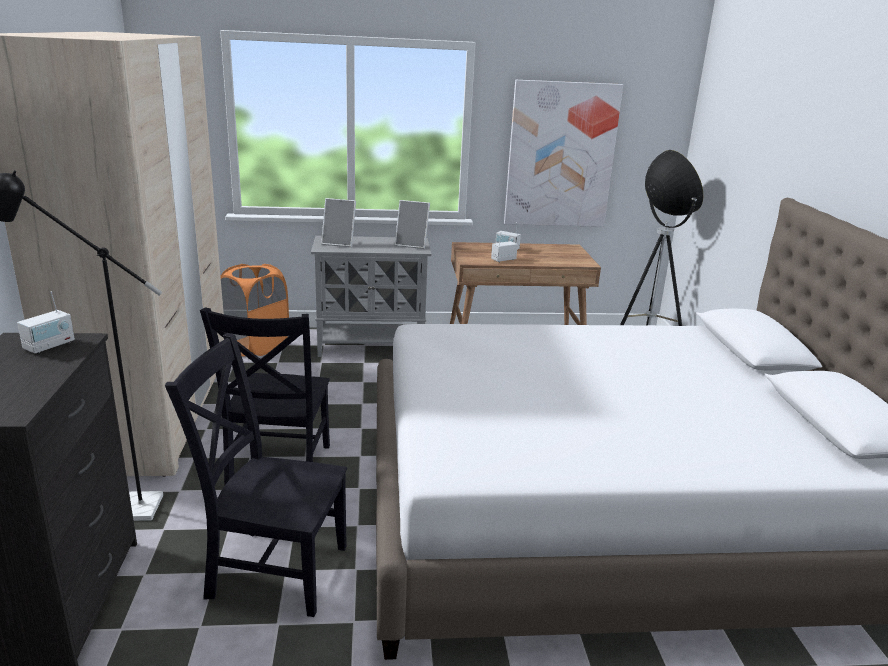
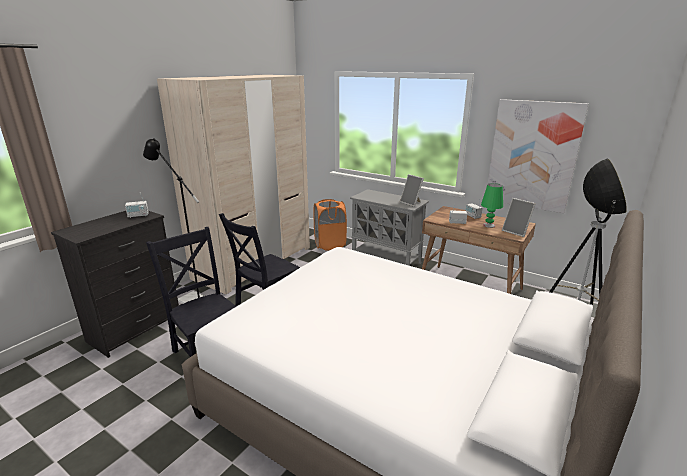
camera: 40 degrees right, 0 degrees up
(339, 243) = (372, 195): picture frame -> picture frame (516, 232)
(540, 256) = (488, 225): none -> green table lamp

